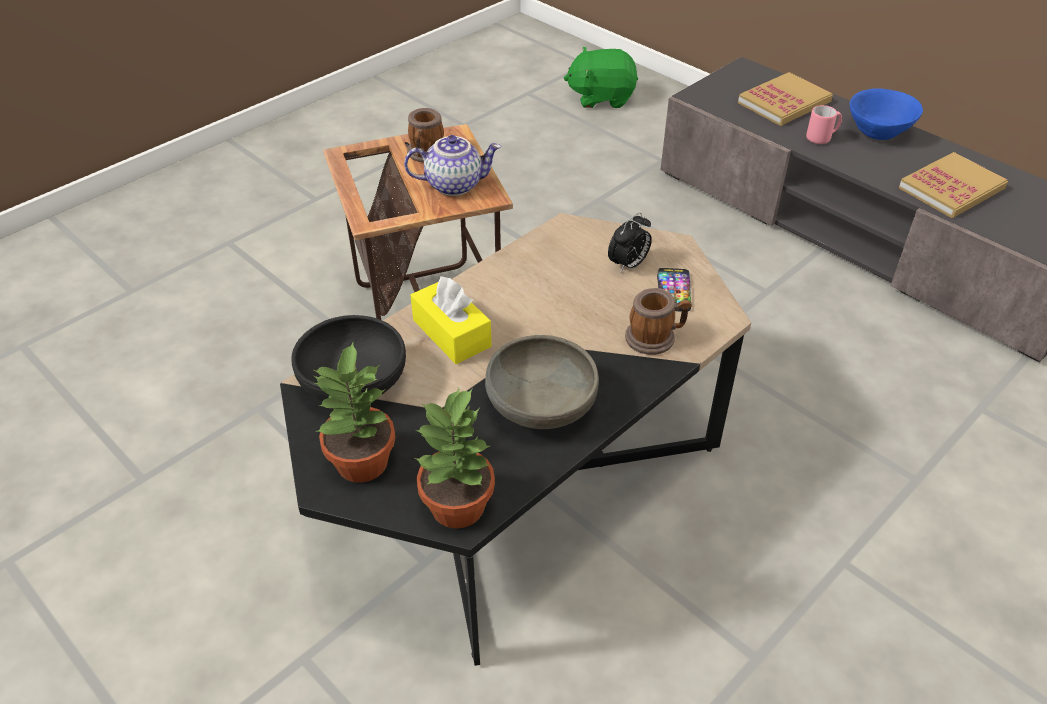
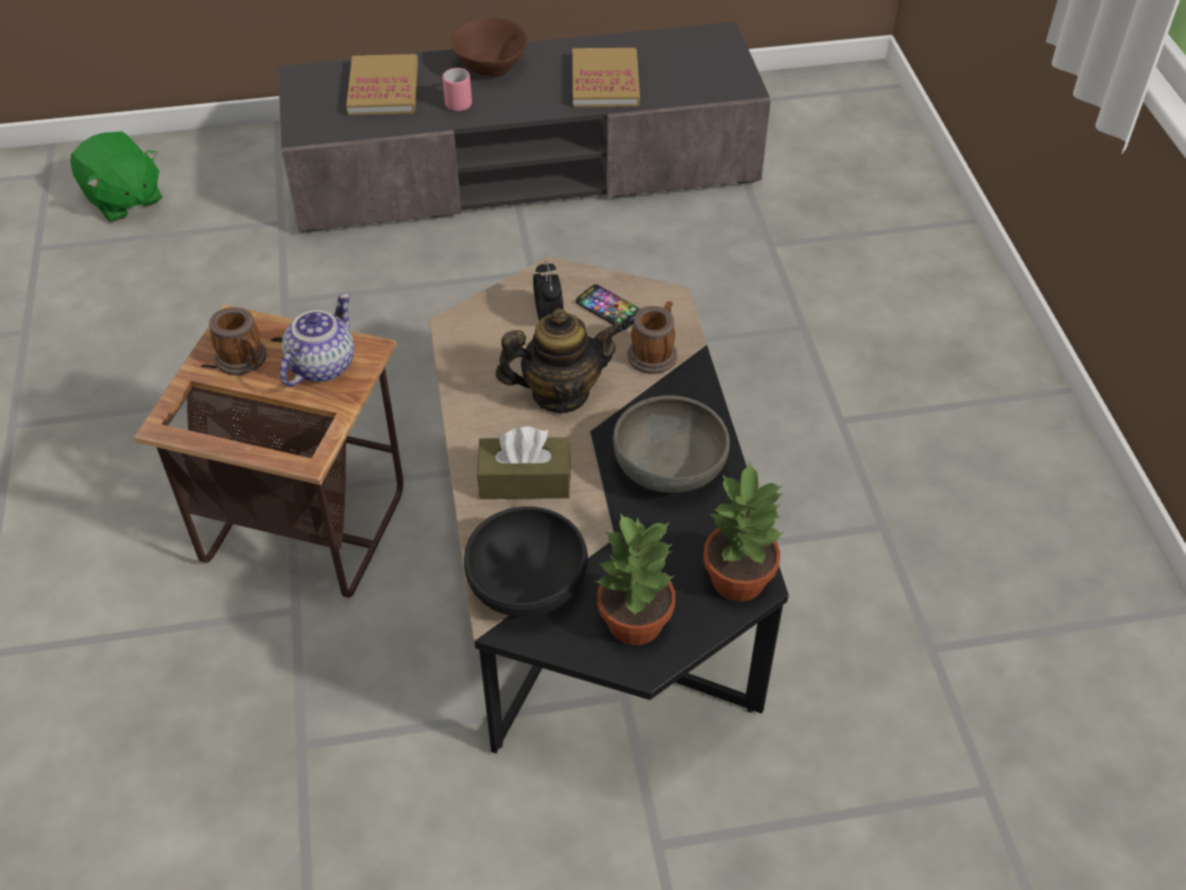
camera: 55 degrees left, 5 degrees up
(451, 333) = (525, 480): yellow tissue box -> brown tissue box
(556, 309) = (560, 393): none -> teapot
(601, 97) = (123, 200): green plush toy -> green plush toy turned 75 degrees counterclockwise
(877, 131) = (489, 67): blue bowl -> brown bowl

